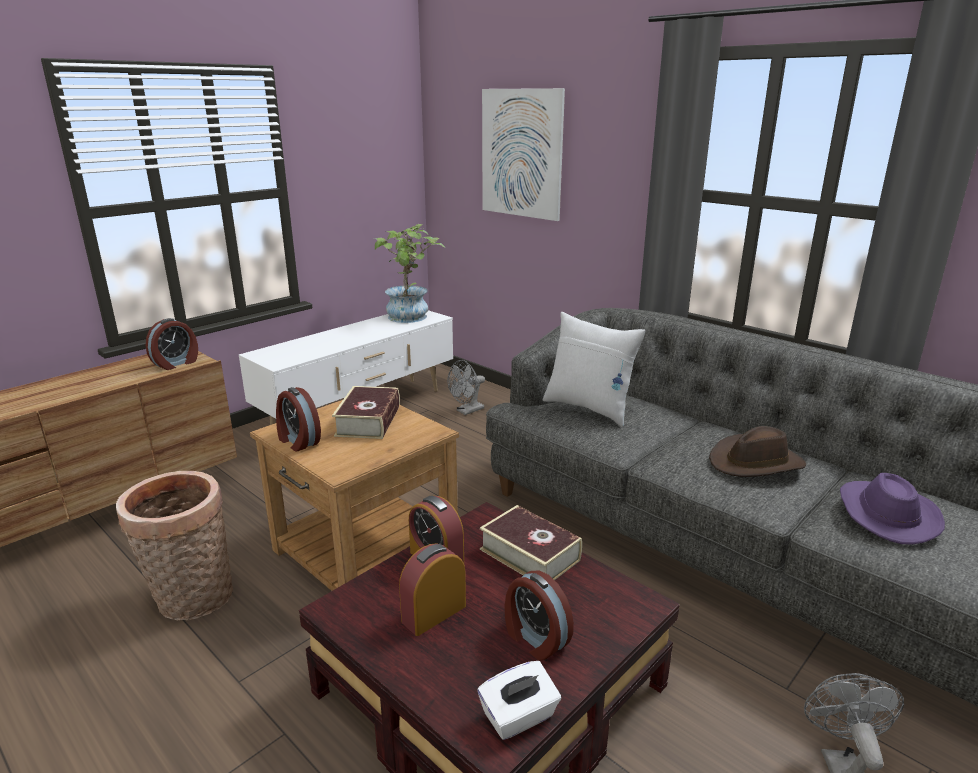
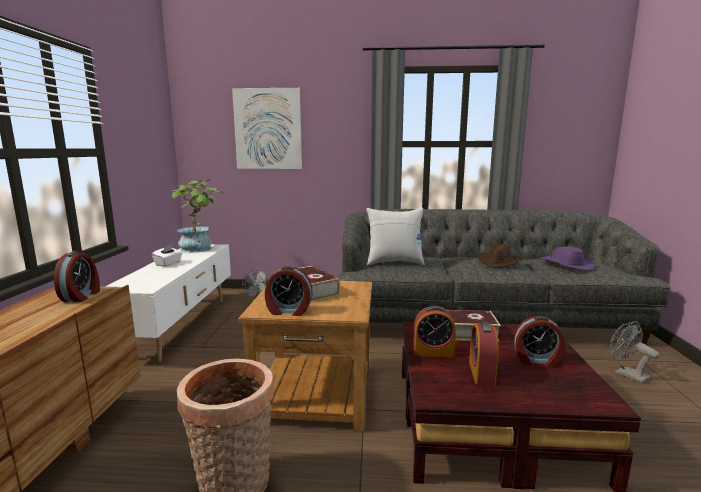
camera: 40 degrees left, 10 degrees down
(519, 717) = (594, 390): white tissue box -> white tissue box (168, 263)

